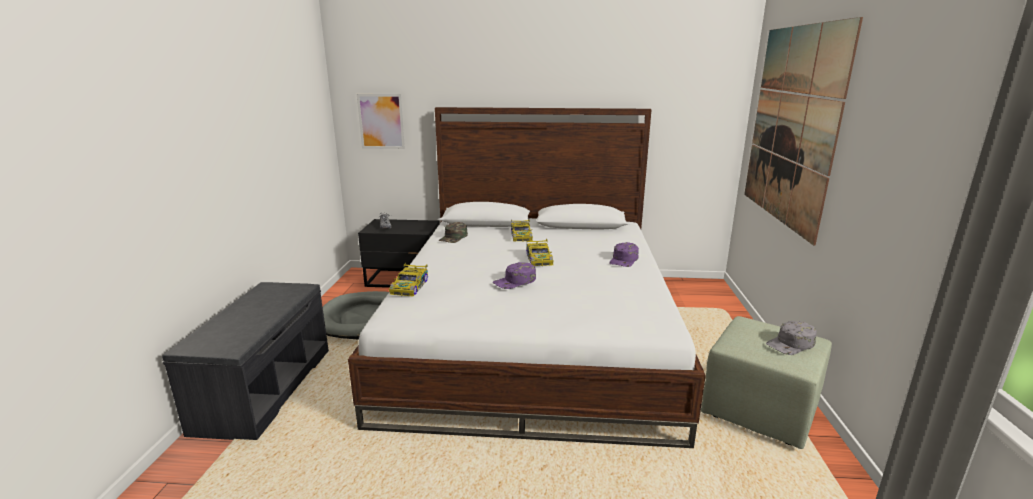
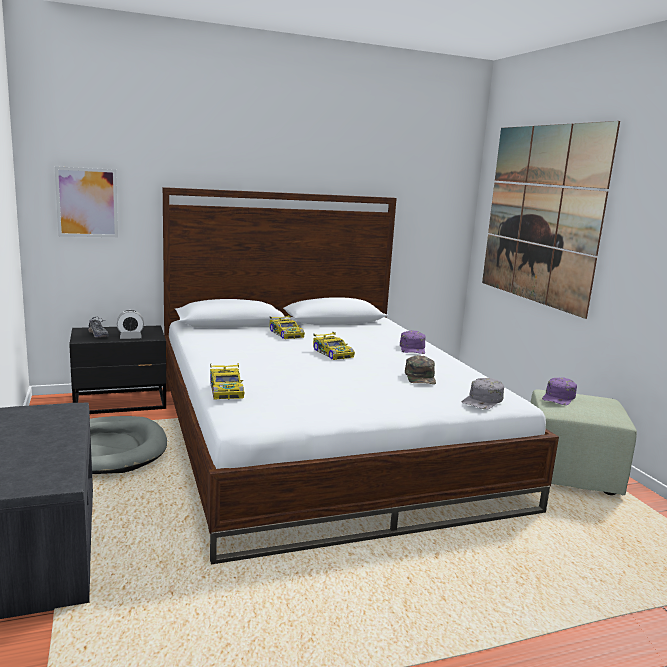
camera: 25 degrees left, 5 degrees down
(405, 230) = (130, 337): none -> alarm clock
(453, 237) = (212, 339): green cap -> green cap (420, 377)
(515, 281) = (335, 374): purple cap -> purple cap (559, 397)
(791, 344) = (597, 404): grey cap -> grey cap (483, 400)

